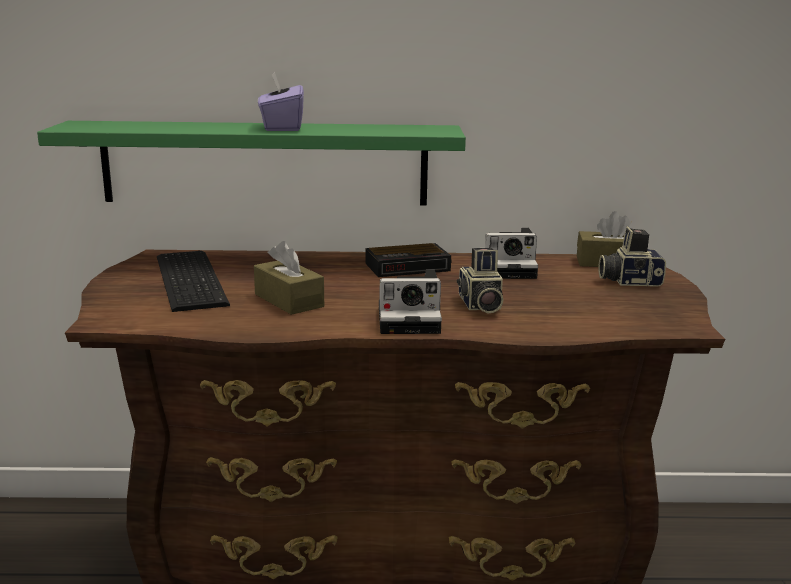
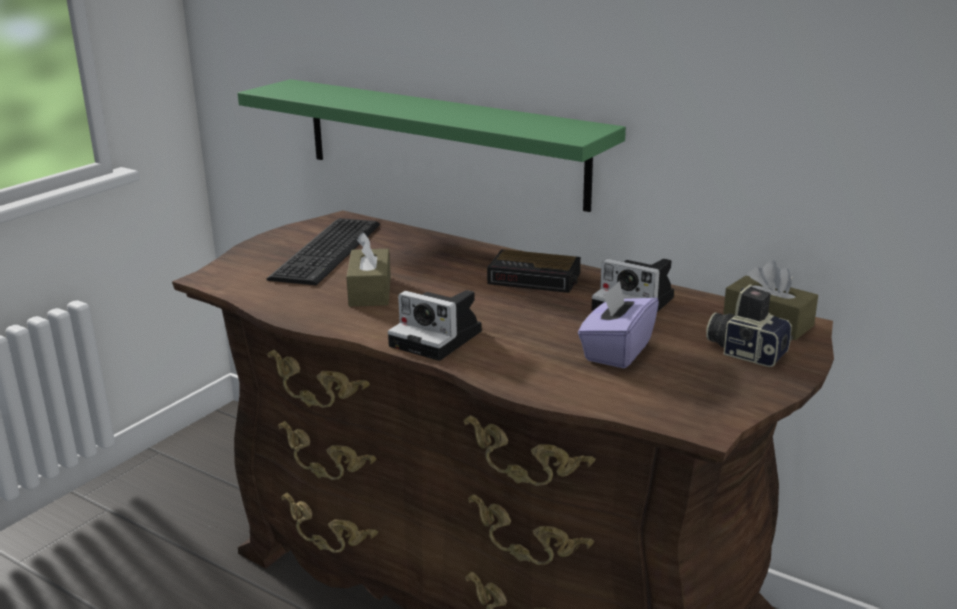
camera: 35 degrees right, 5 degrees up
(281, 127) = (436, 110): purple tissue box -> purple tissue box (616, 351)
(479, 305) = (528, 340): camera -> none

